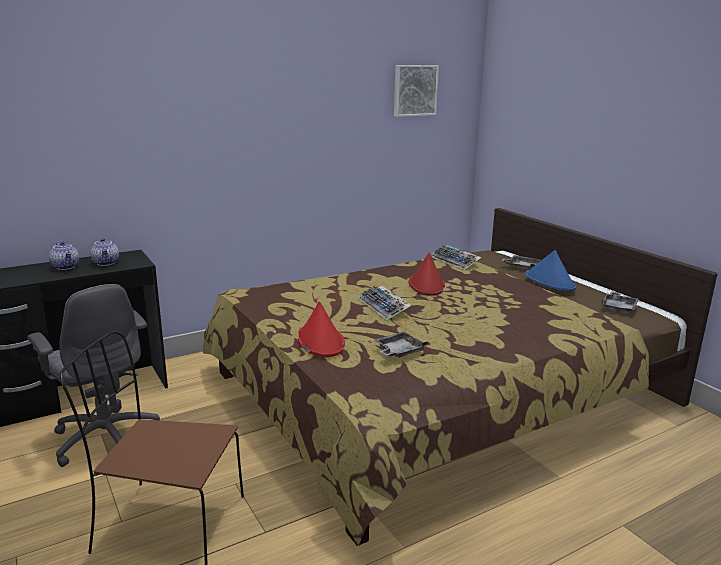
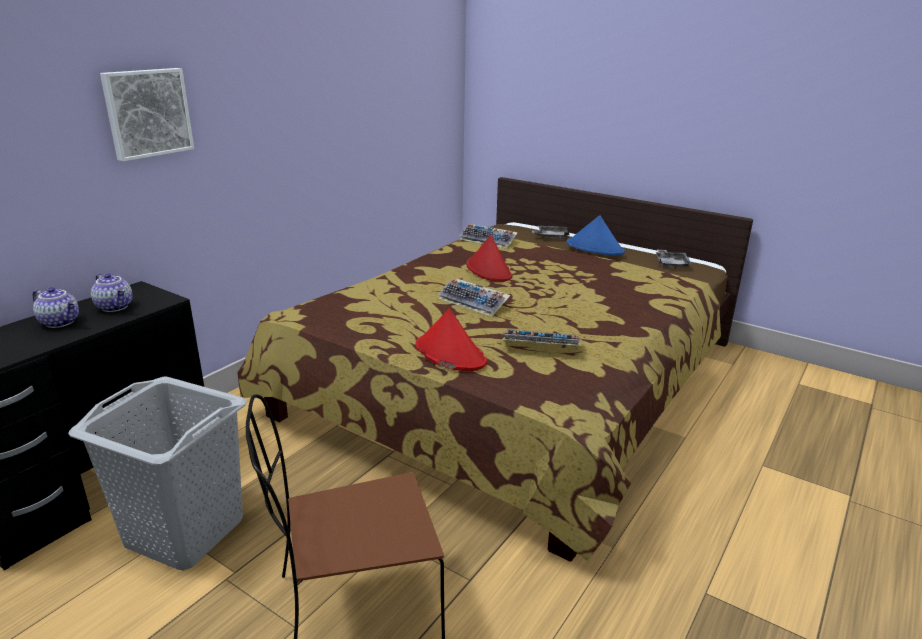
camera: 25 degrees left, 5 degrees up
(106, 437) = (185, 533): grey office chair -> grey laundry basket
(398, 352) = (539, 348): grey tray -> keyboard
(414, 90) = (409, 50): picture -> picture (147, 113)

